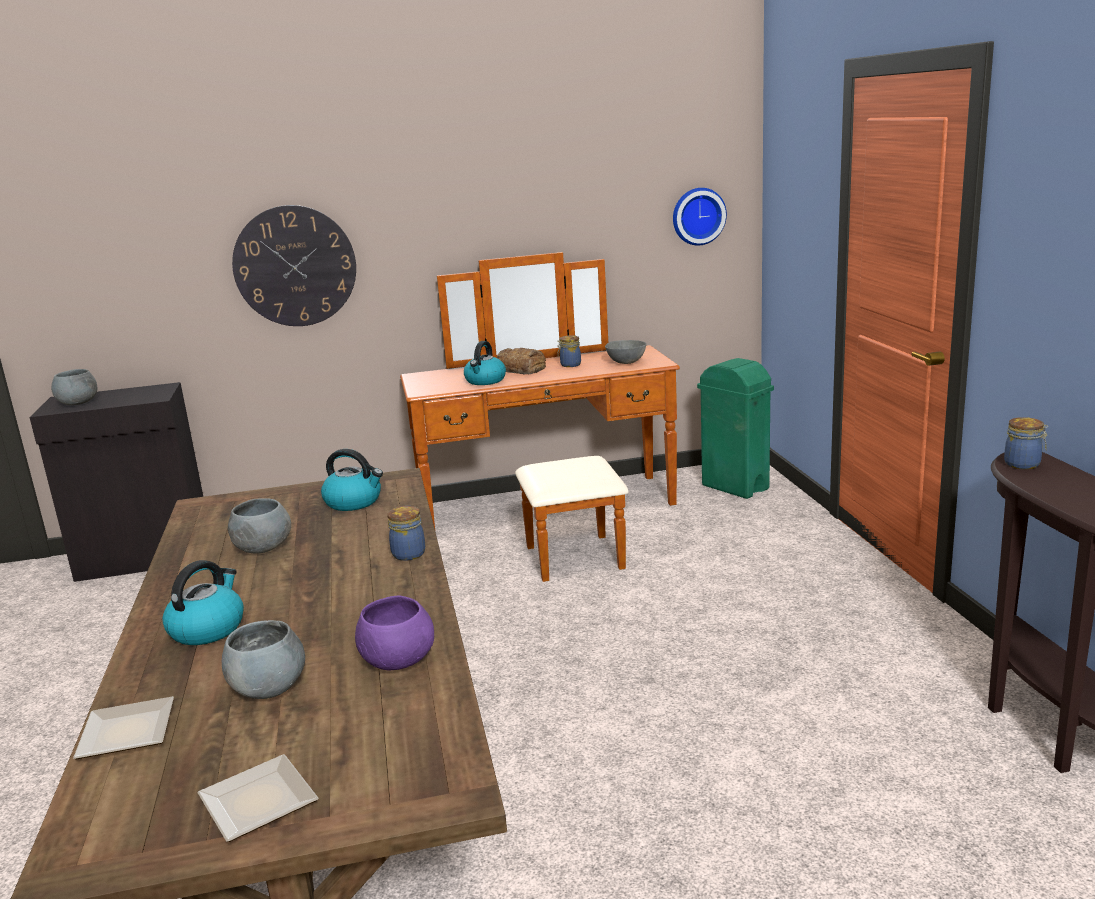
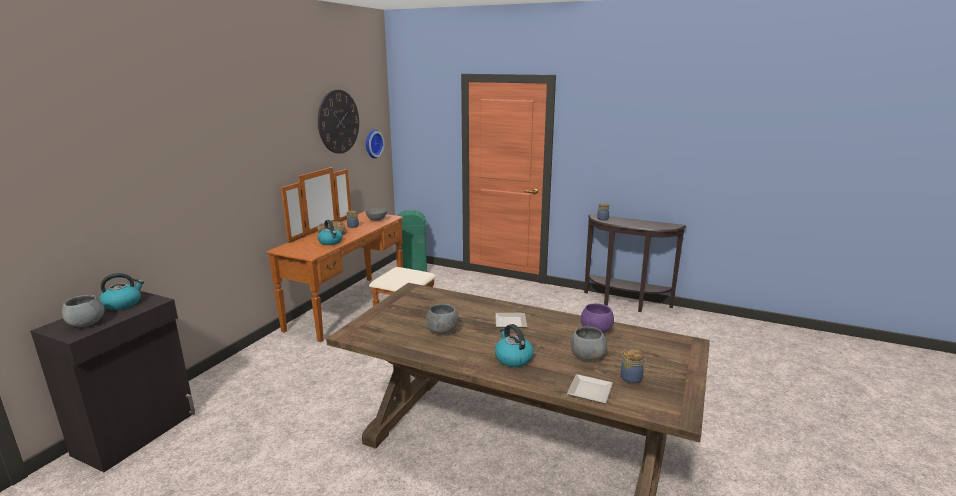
camera: 55 degrees left, 0 degrees up
(254, 802) = (668, 375): plate -> plate (509, 322)
(295, 266) = (202, 191): wall clock -> wall clock (338, 122)
(354, 502) = (423, 302): kettle -> kettle (123, 304)
(409, 553) = (502, 306): jar -> jar (630, 378)

